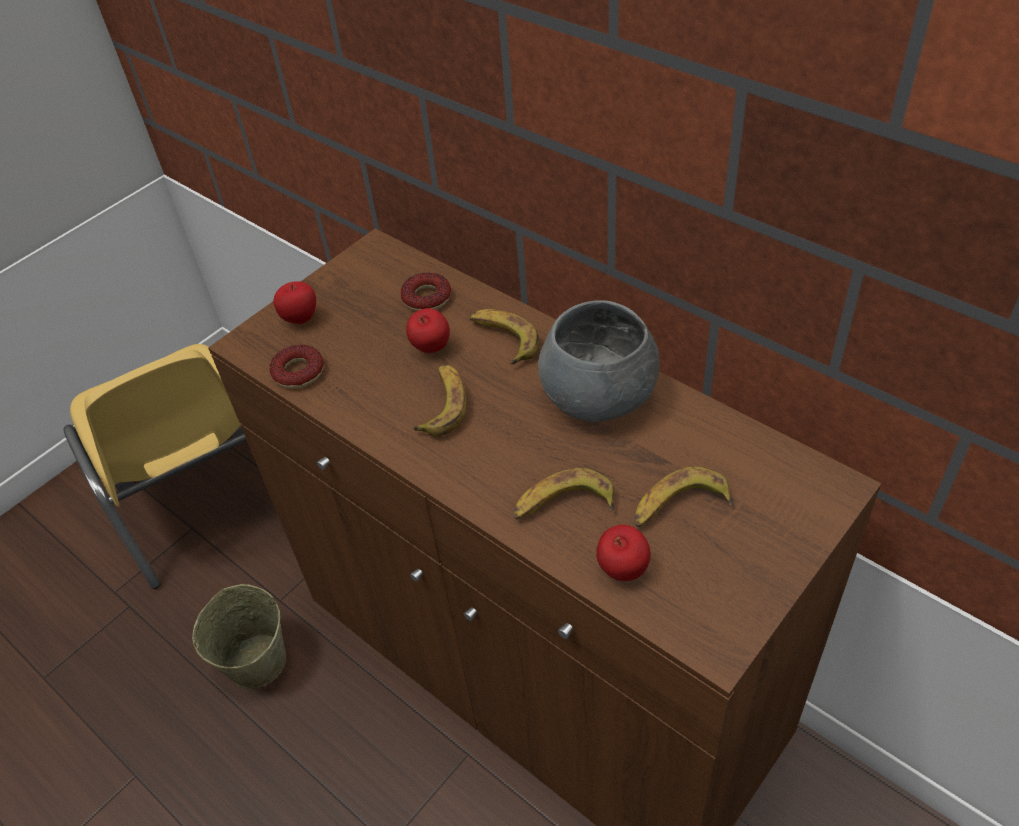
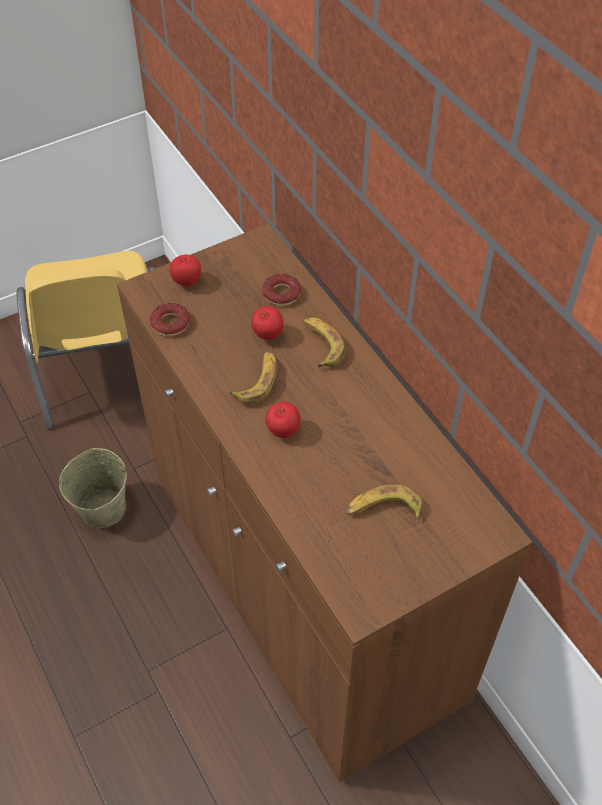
camera: 15 degrees right, 5 degrees up
(563, 505) = (306, 482): banana -> none
(600, 397) = (368, 412): grey bowl -> none
(622, 570) = (324, 540): apple -> apple (283, 431)

